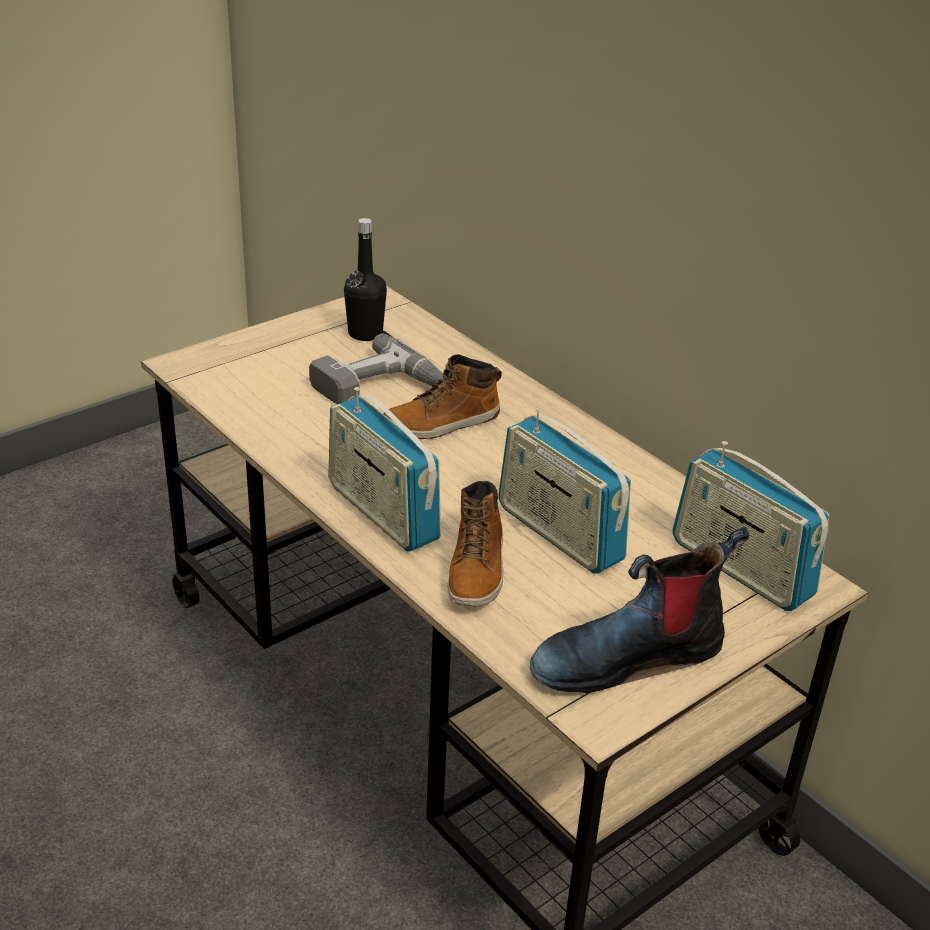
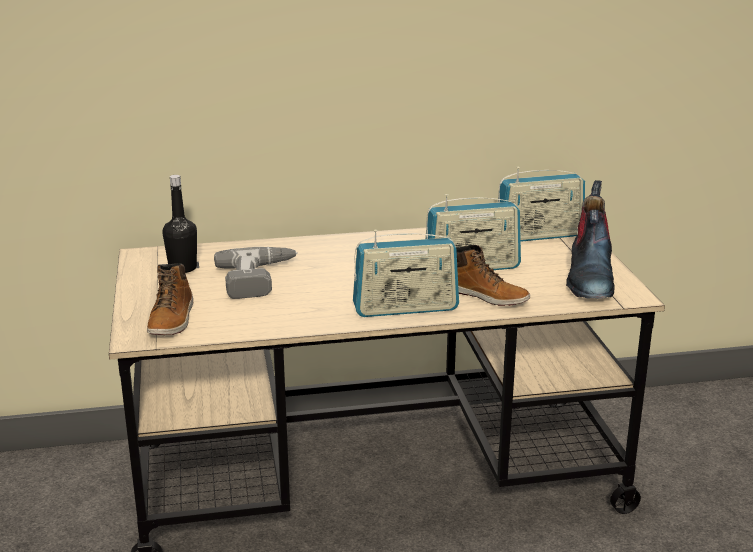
camera: 60 degrees left, 10 degrees down
(442, 423) = (325, 271): boot -> boot (172, 320)

